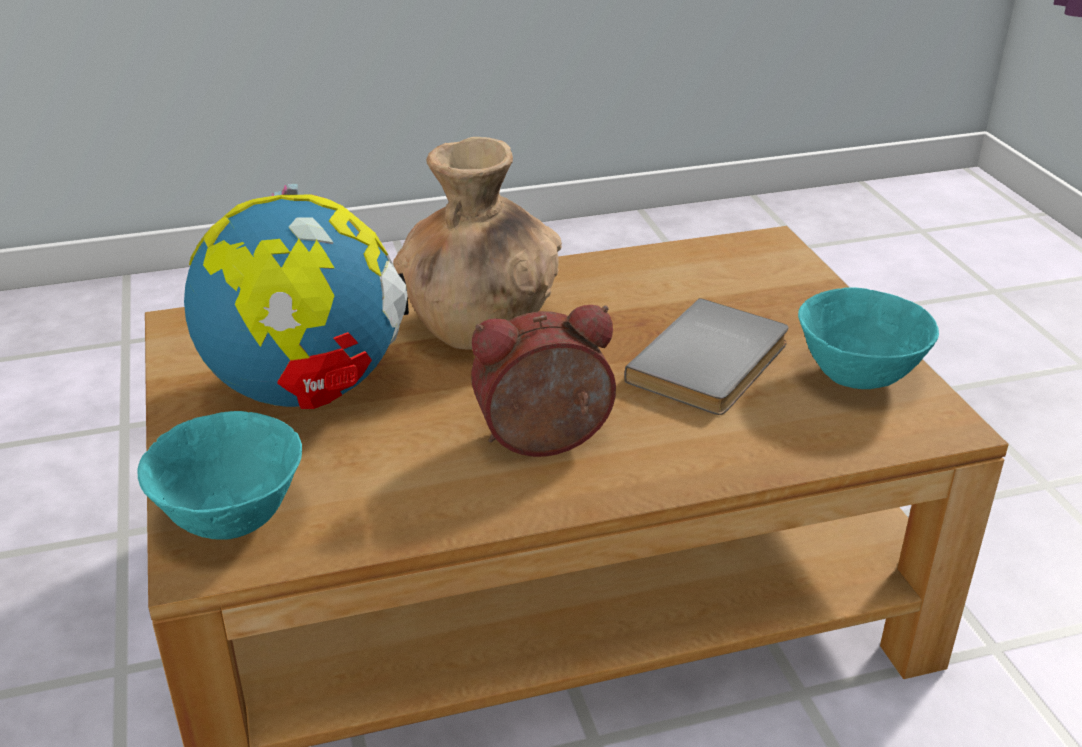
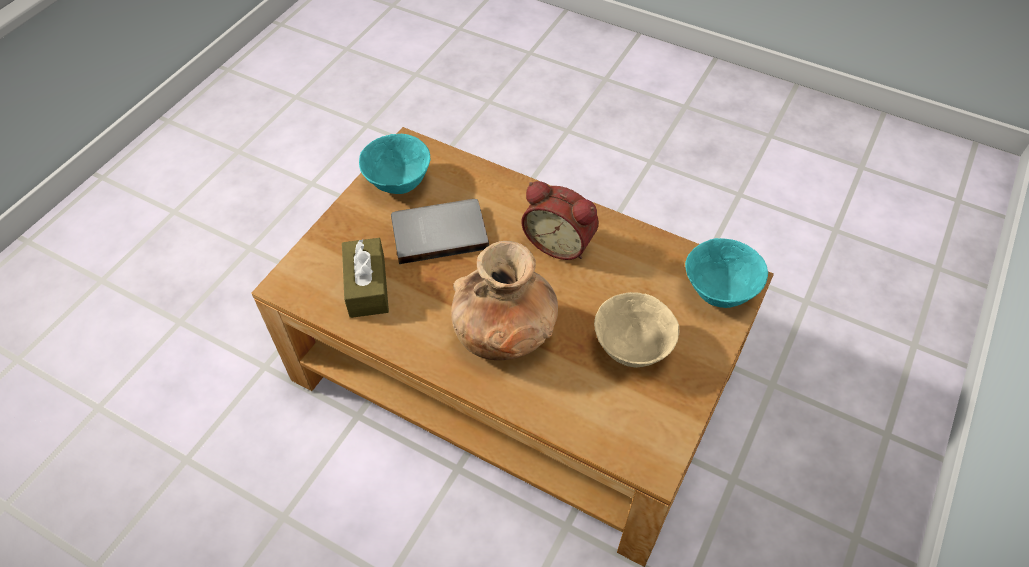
camera: 135 degrees left, 20 degrees up
(307, 393) = (632, 348): globe -> beige bowl
(693, 282) = (367, 286): none -> brown tissue box

